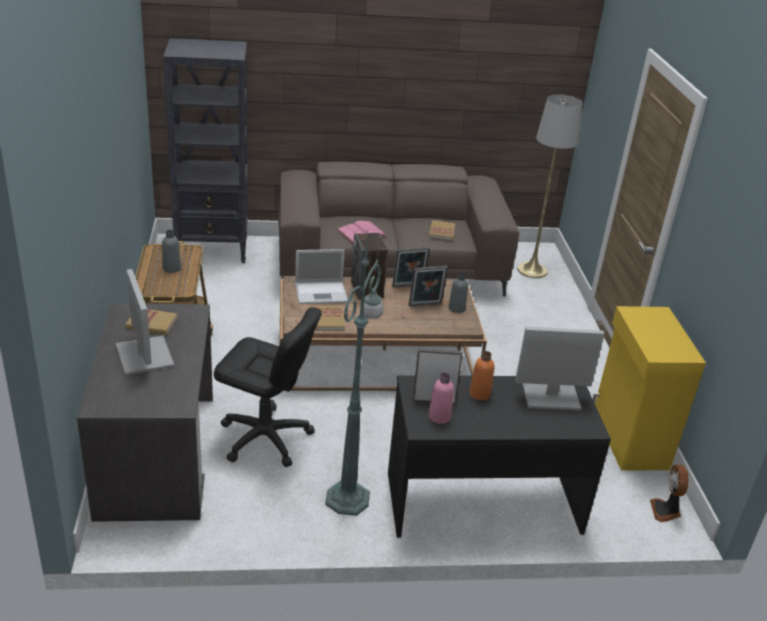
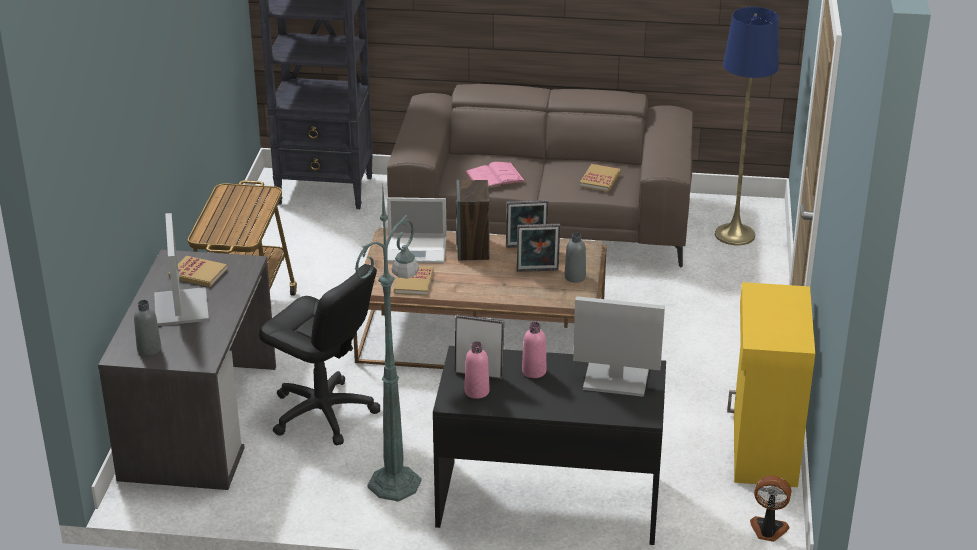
camera: 15 degrees right, 0 degrees up
(171, 268) = (240, 213): grey bottle -> grey bottle (149, 349)
(479, 394) = (534, 371): orange bottle -> pink bottle
(532, 270) = (735, 234): grey floor lamp -> blue floor lamp
(666, 511) = (768, 530): fan -> fan turned 90 degrees clockwise

